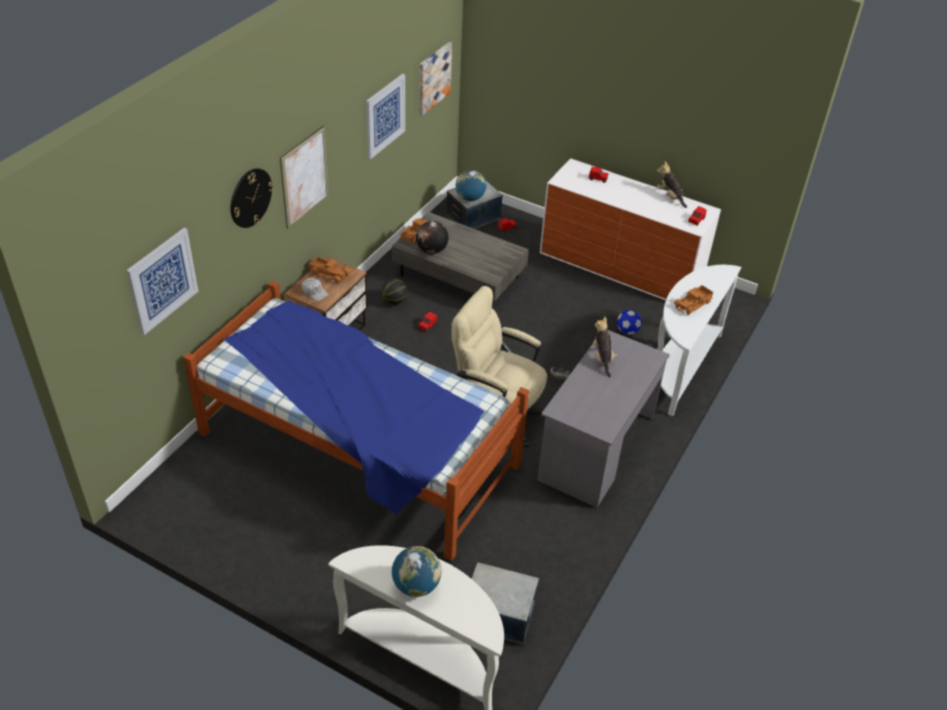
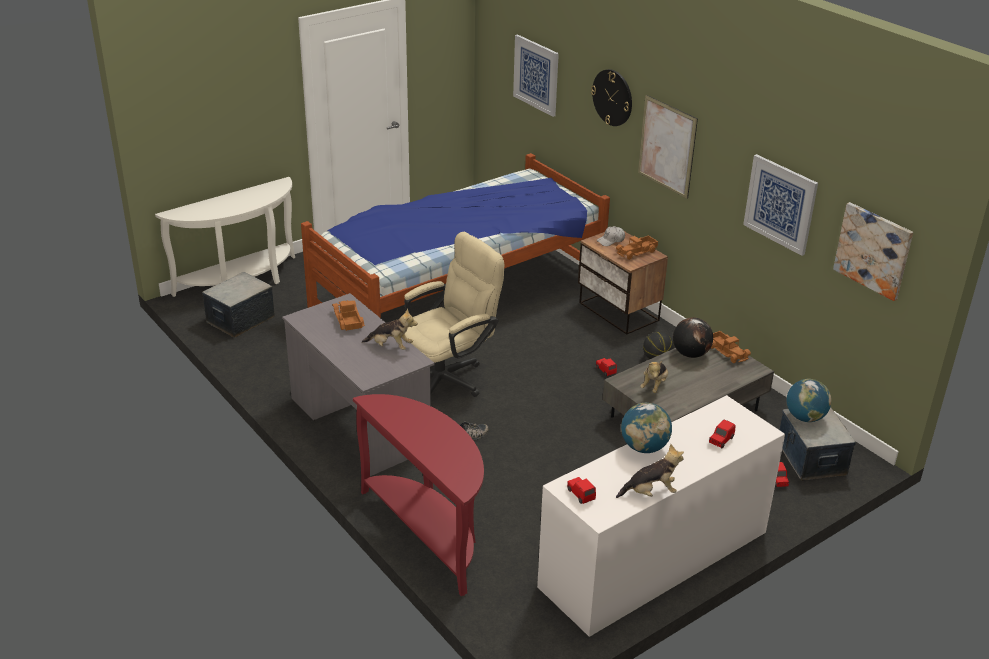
camera: 115 degrees right, 10 degrees down
(416, 585) = (238, 199): globe -> globe (644, 447)
(486, 261) = (654, 385): none -> plush toy
(627, 331) = (519, 513): football -> none
(680, 368) = (429, 532): white console table -> red console table
(693, 304) = (420, 430): toy truck -> toy truck (347, 320)

